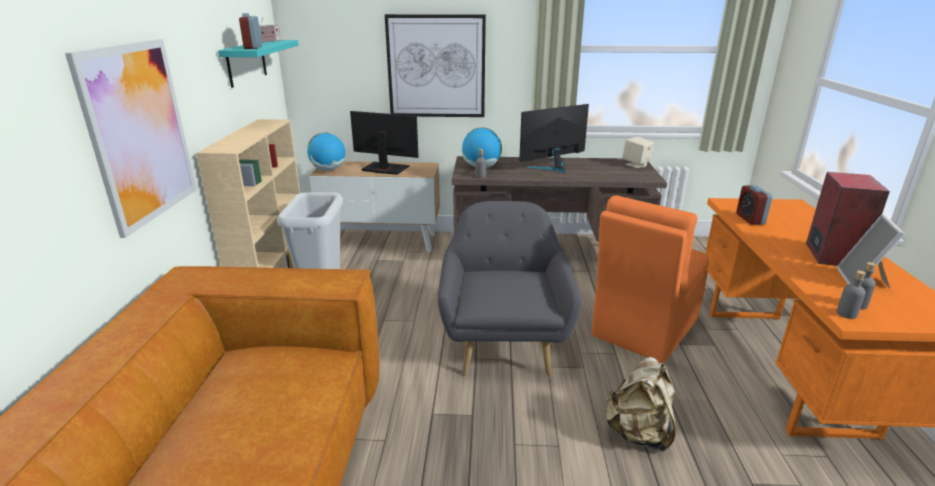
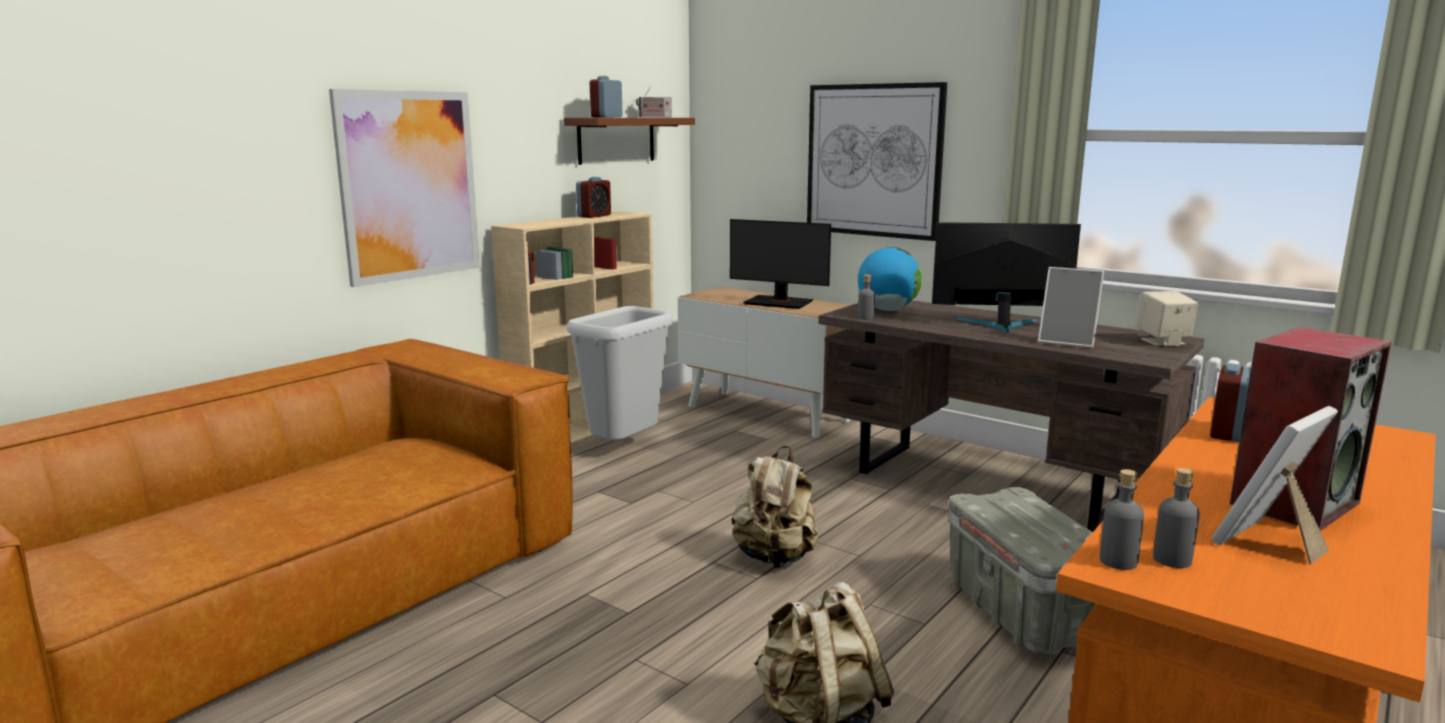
camera: 35 degrees right, 10 degrees down
(246, 63) = (616, 140): turquoise shelf -> brown shelf
(254, 128) = (594, 216): none -> alarm clock
(328, 170) = (709, 294): globe -> none
(385, 169) = (779, 302): monitor -> monitor turned 150 degrees clockwise
(504, 342) = (775, 558): grey armchair -> beige backpack
(601, 173) = (1068, 342): none -> picture frame
(643, 329) = (1021, 612): orange chair -> grey storage box

